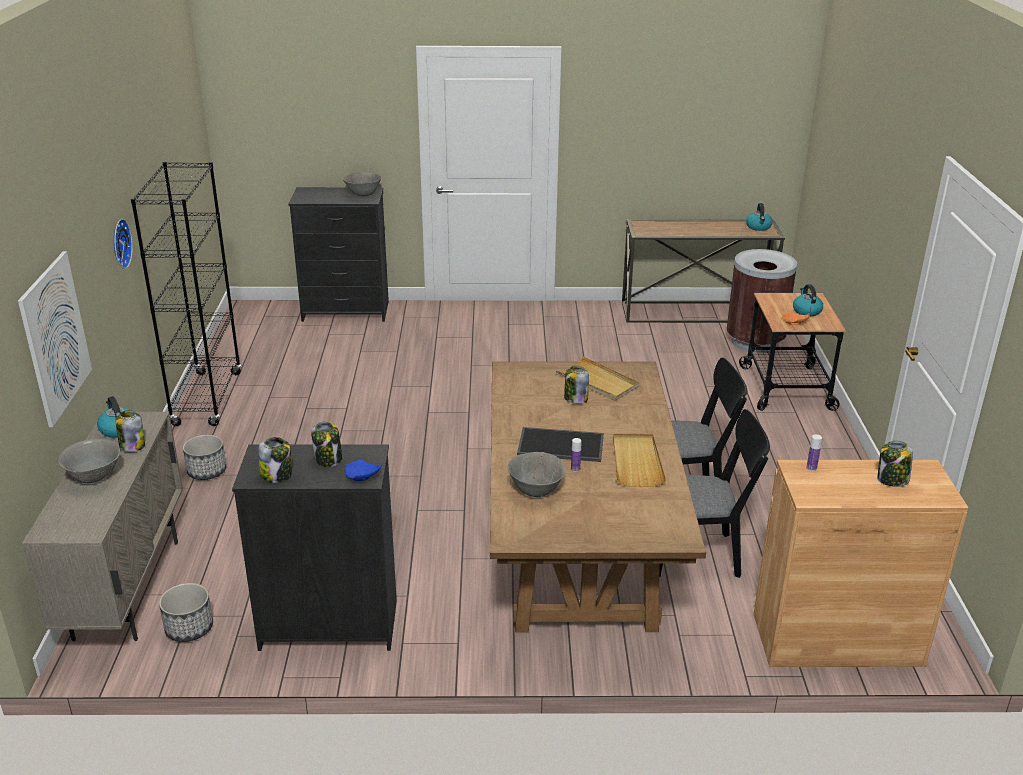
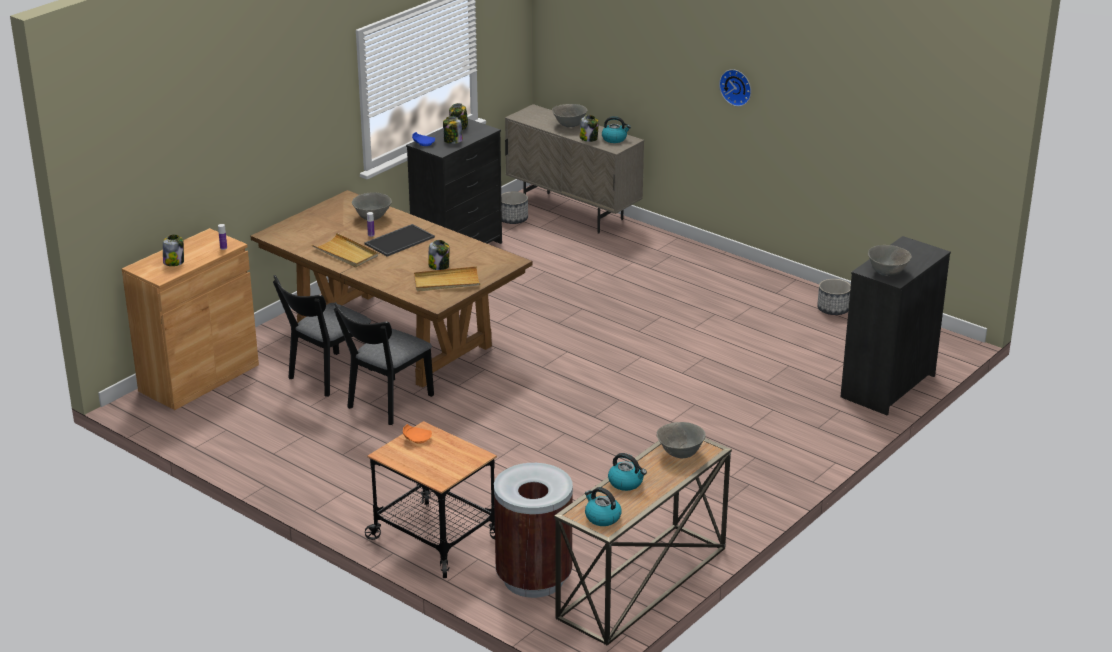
camera: 130 degrees right, 0 degrees up
(55, 337) = (624, 62): picture -> none
(207, 399) = (780, 284): black bookcase -> none
(207, 471) = (670, 259): planter -> planter (833, 309)
(659, 228) = (680, 454): none -> grey bowl
(806, 311) = (425, 458): kettle -> kettle (626, 483)

